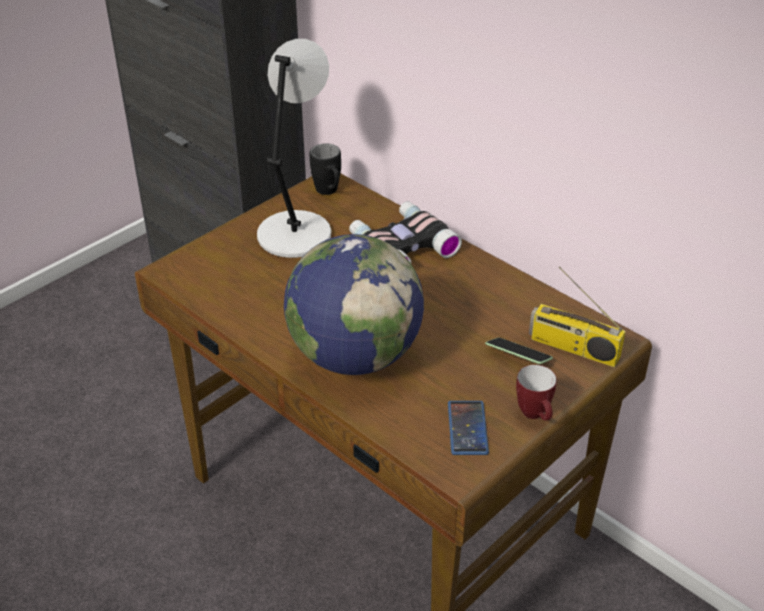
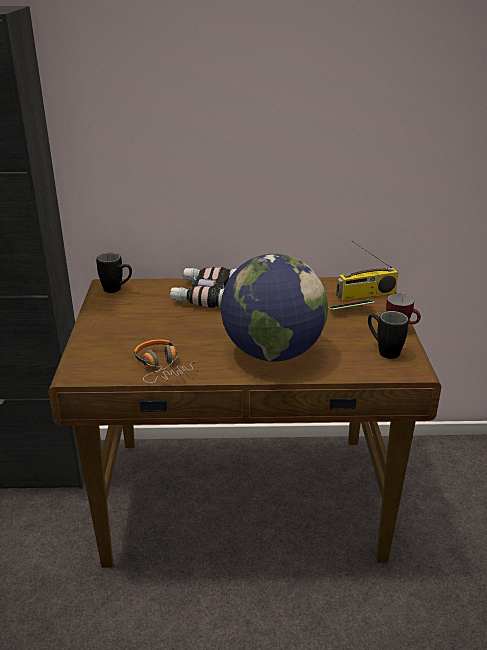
camera: 45 degrees left, 10 degrees down
(239, 307) = (162, 367): none -> headphones
(296, 232) = (131, 316): grey table lamp -> none
(467, 428) = (383, 350): phone -> black mug

